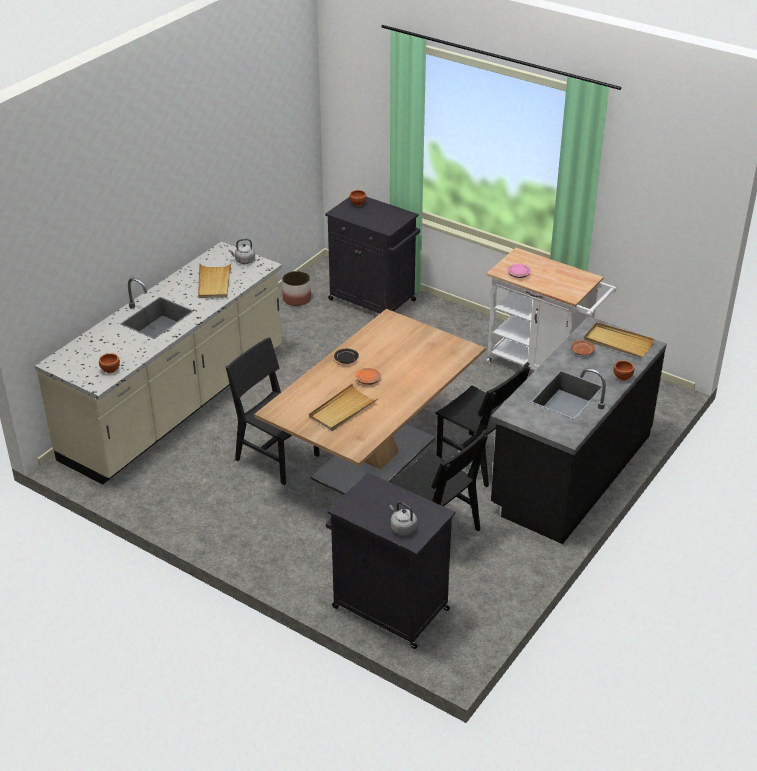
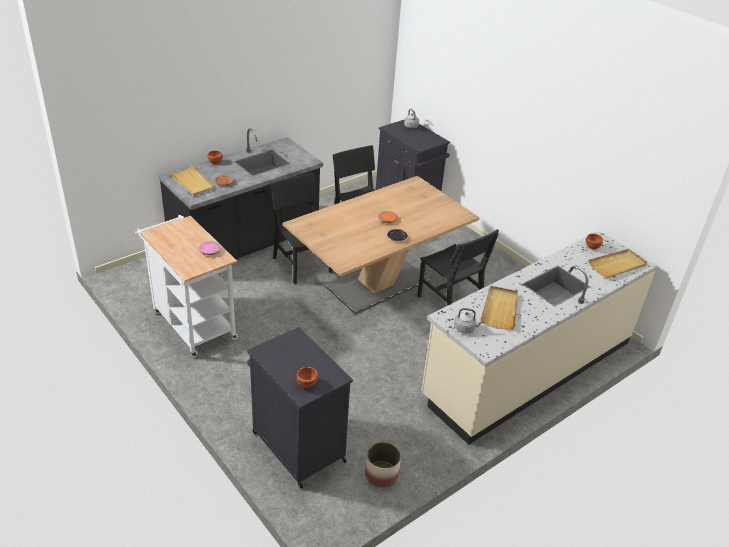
camera: 165 degrees left, 0 degrees up
(342, 410) = (415, 205): beige tray -> beige tray (617, 265)

